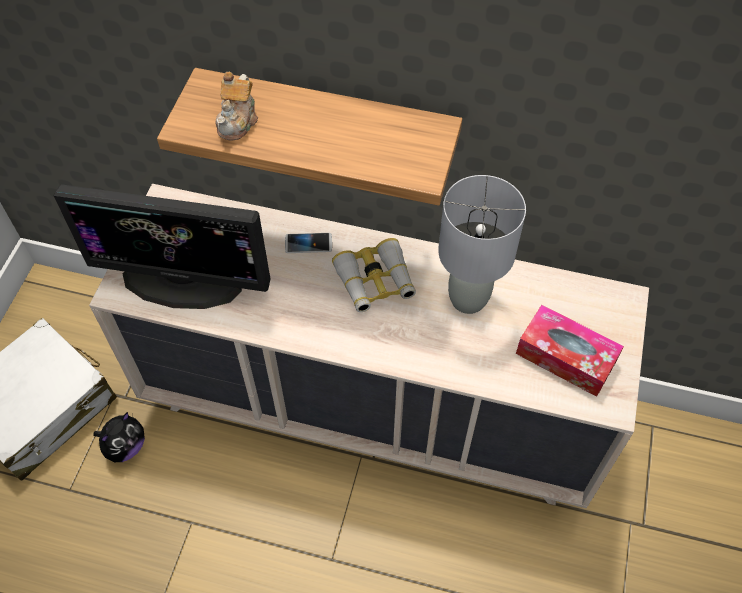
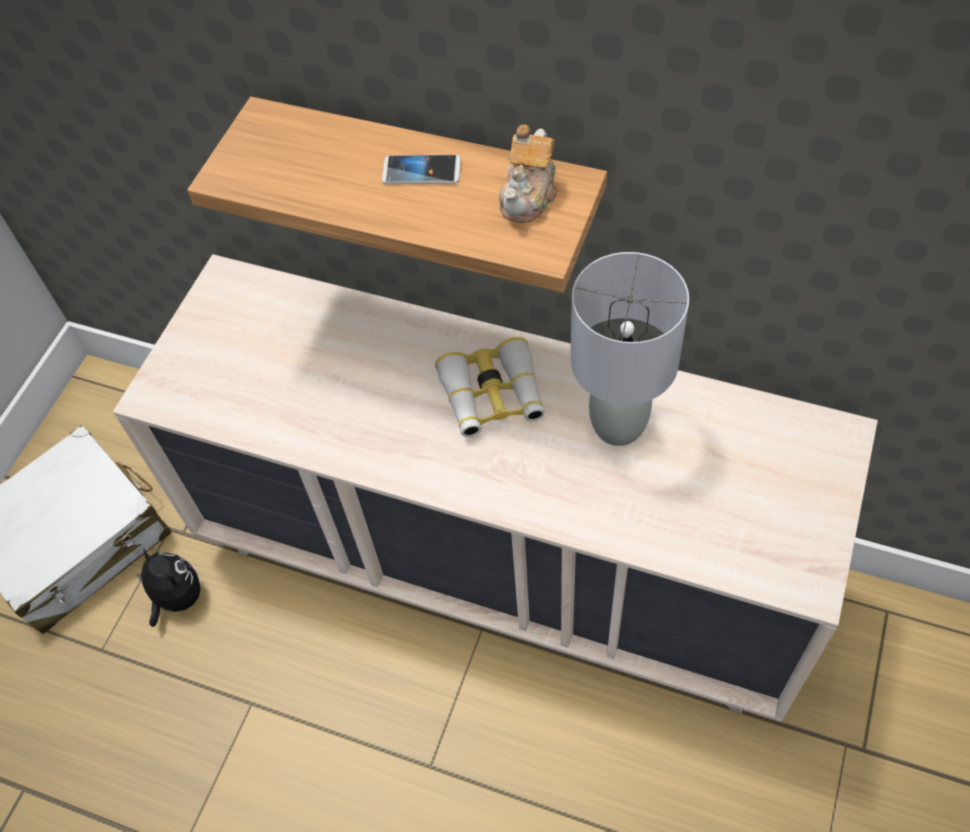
camera: 10 degrees right, 0 degrees up
(125, 447) = (177, 598): plush toy -> plush toy turned 90 degrees counterclockwise
(182, 281) = (236, 385): monitor -> none
(238, 121) = (298, 169): teapot -> teapot (529, 195)
(308, 243) = (408, 341): phone -> phone (421, 171)
(565, 357) = (748, 513): tissue box -> none

